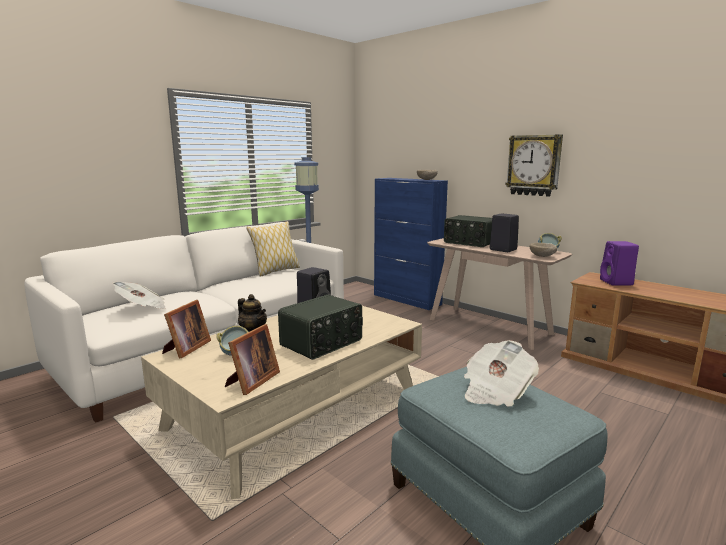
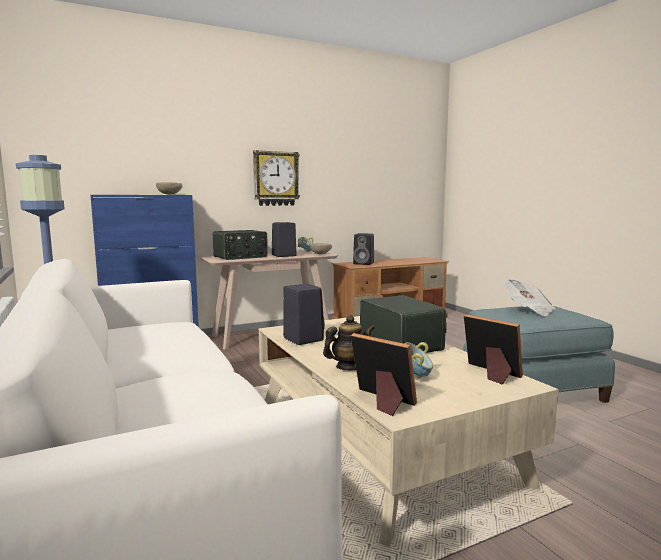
camera: 70 degrees left, 5 degrees down
(142, 307) = (197, 415): newspaper -> none
(275, 271) = (111, 334): pillow -> none
(617, 282) = (364, 263): purple speaker -> black speaker

